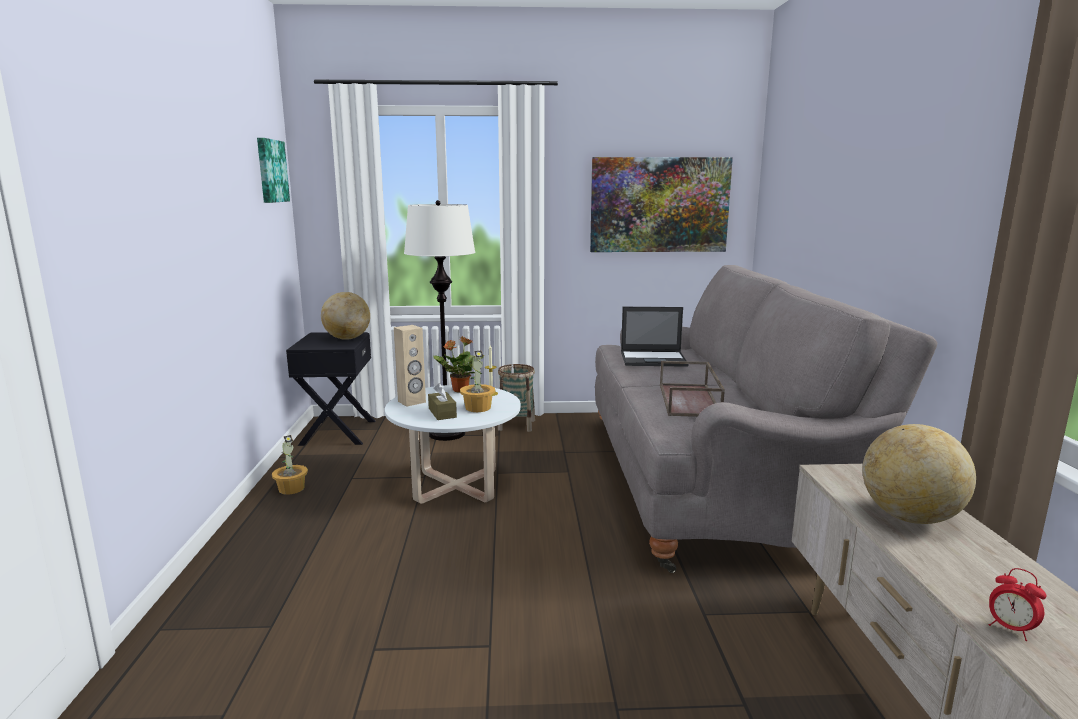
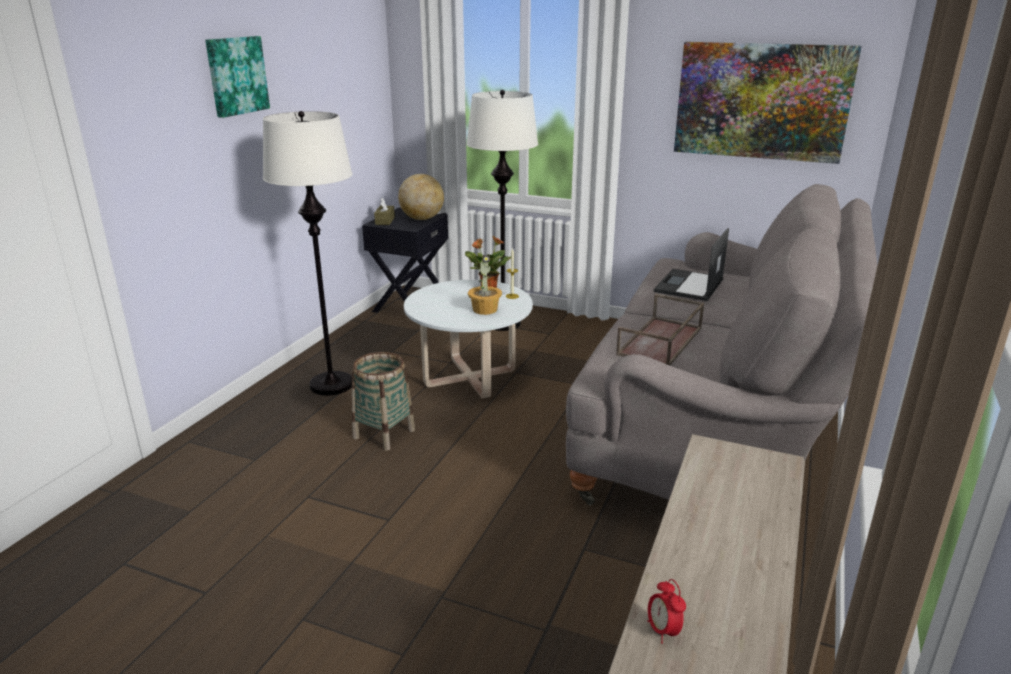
camera: 25 degrees right, 10 degrees up
(271, 171) = (359, 54): picture -> picture (236, 75)
(291, 488) = (340, 351): potted plant -> none
(308, 523) = (332, 384): none -> white floor lamp
(412, 402) = (435, 293): beige speaker -> none
(442, 413) = (449, 309): brown tissue box -> brown tissue box (385, 221)
(516, 425) = (574, 326): basket -> basket (384, 434)
(654, 359) = (689, 286): laptop -> laptop turned 90 degrees clockwise
(910, 517) = (725, 513): globe -> none

